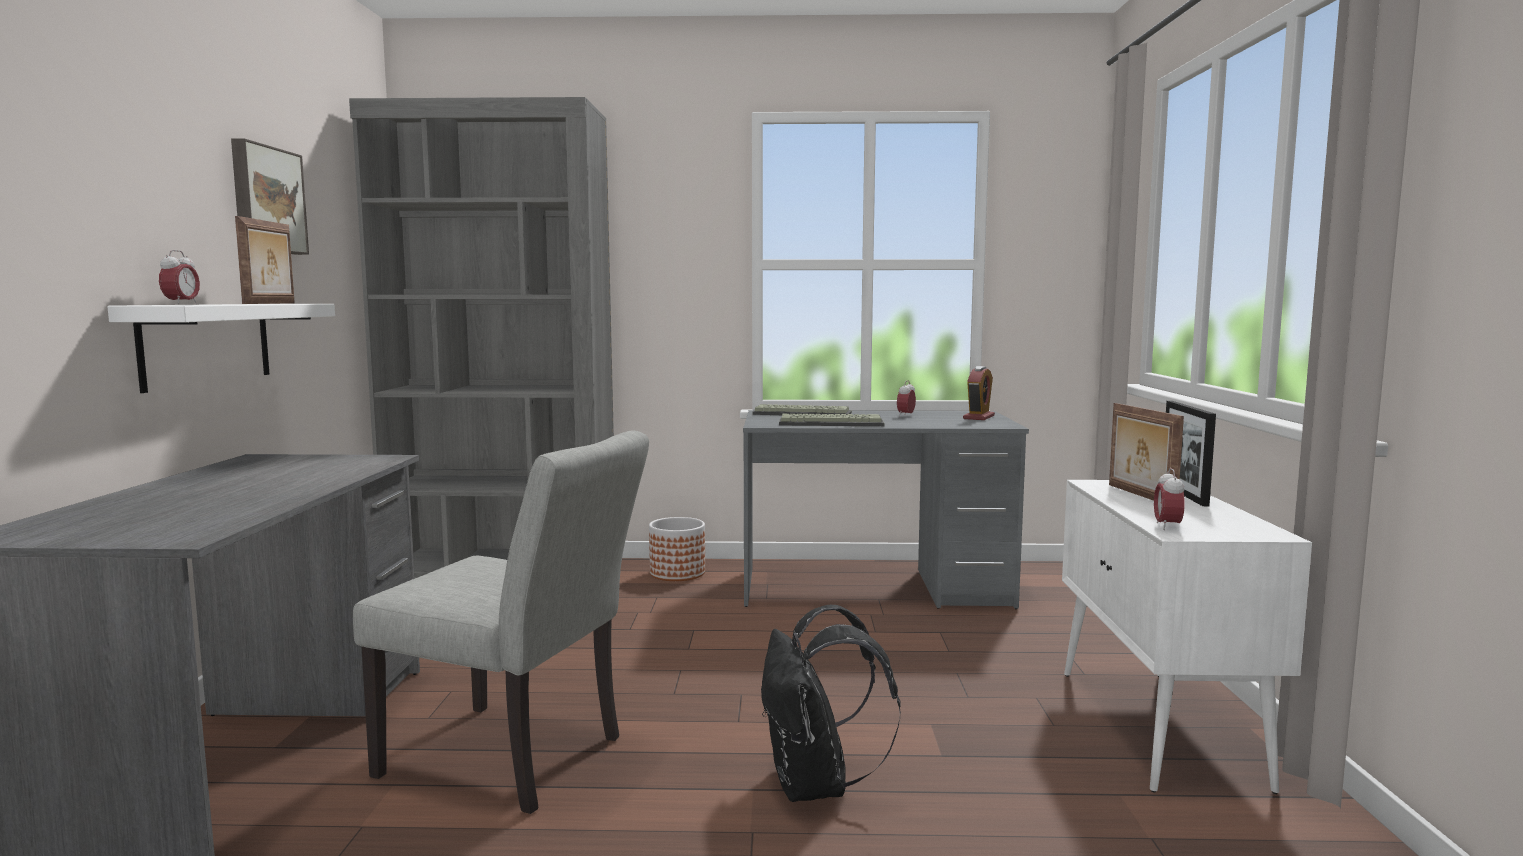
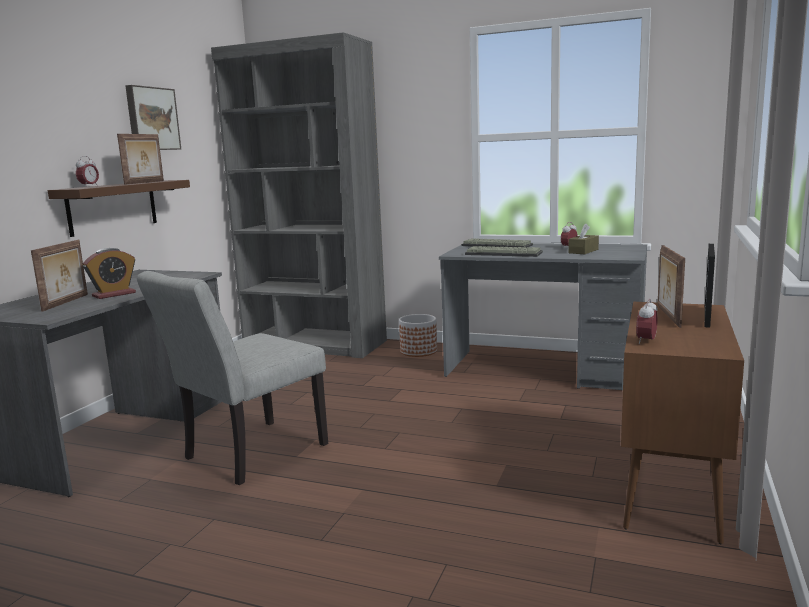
camera: 20 degrees right, 5 degrees up
(181, 509) = (67, 302): none -> picture frame
(207, 343) = (113, 207): white shelf -> brown shelf
(517, 760) = (247, 455): grey chair -> grey chair turned 90 degrees clockwise
(816, 786) = (401, 493): black backpack -> none
(932, 419) = (583, 251): none -> brown tissue box
(978, 417) = (622, 250): alarm clock -> alarm clock (114, 294)
(1158, 727) = (671, 487): white cabinet -> brown cabinet

